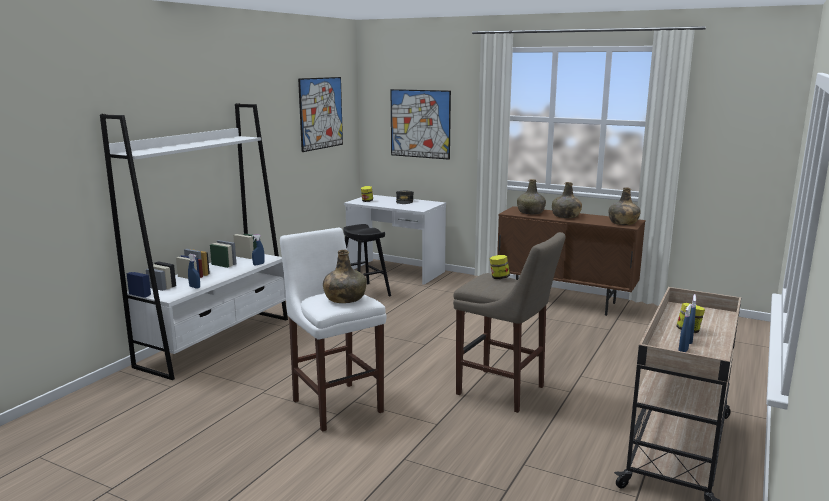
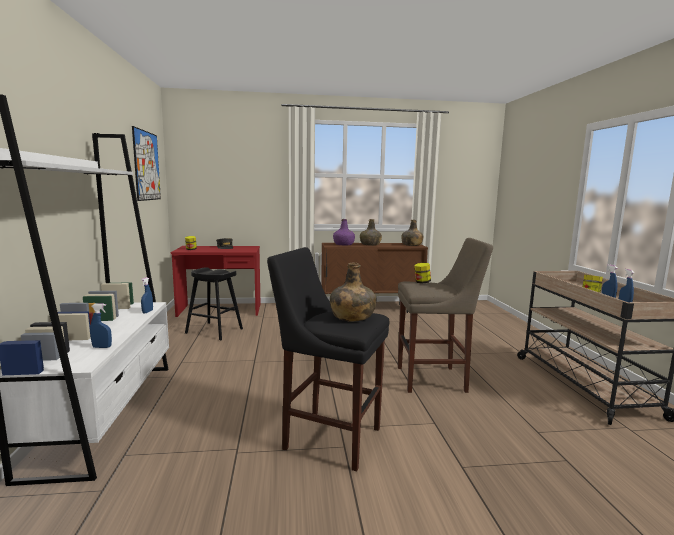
camera: 35 degrees left, 5 degrees down
(335, 404) = (328, 436): white stool -> black stool
(395, 272) = (220, 310): white desk -> red desk
(420, 124) = (231, 181): picture -> none
(531, 212) = (344, 244): green bottle -> purple bottle

